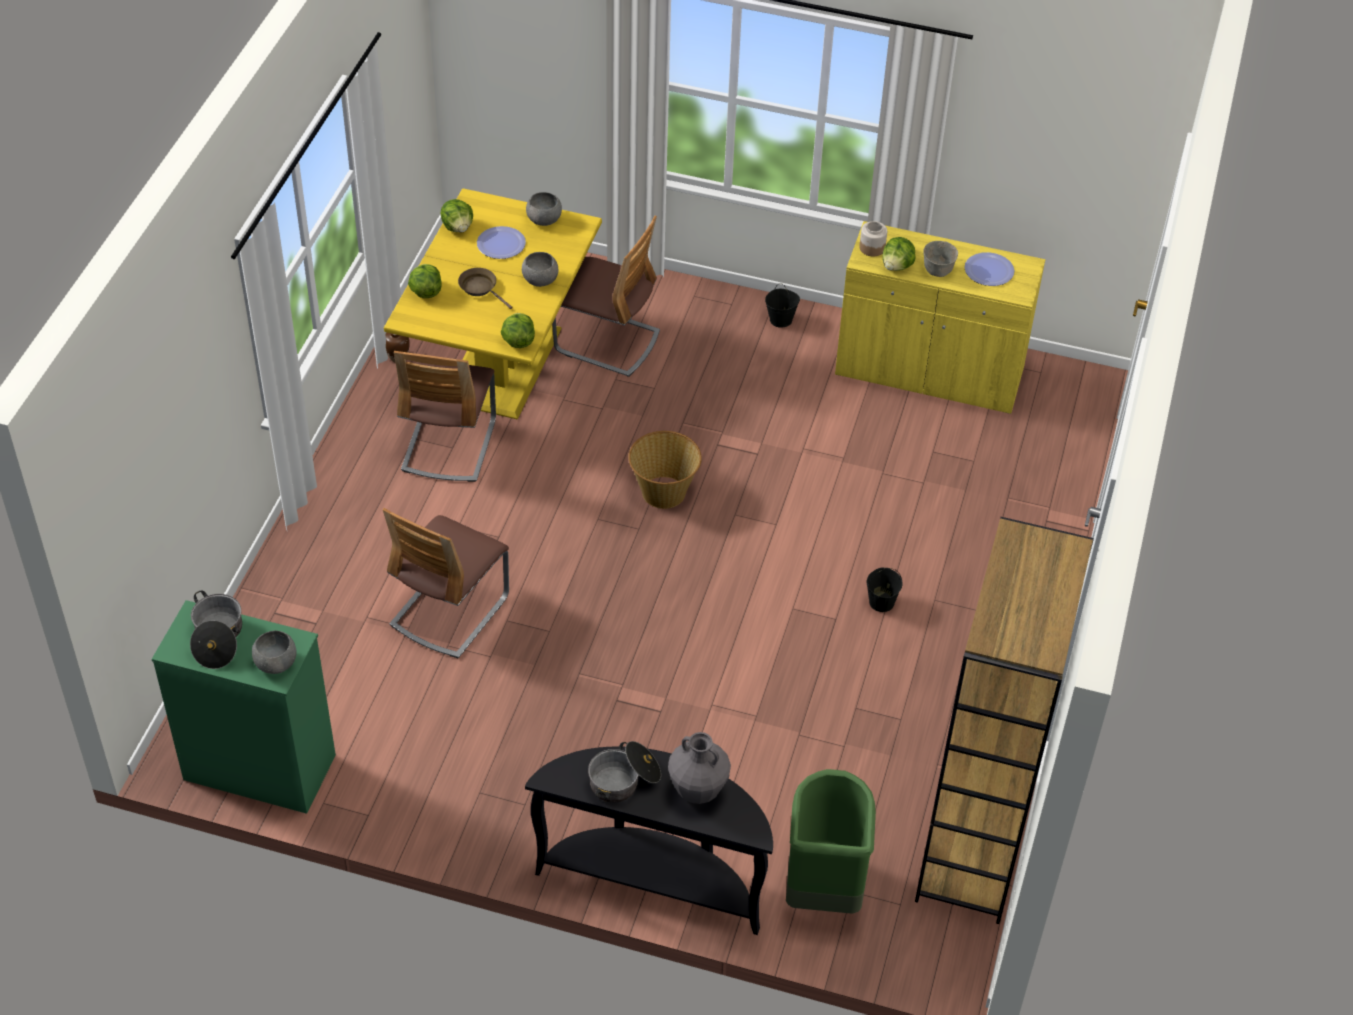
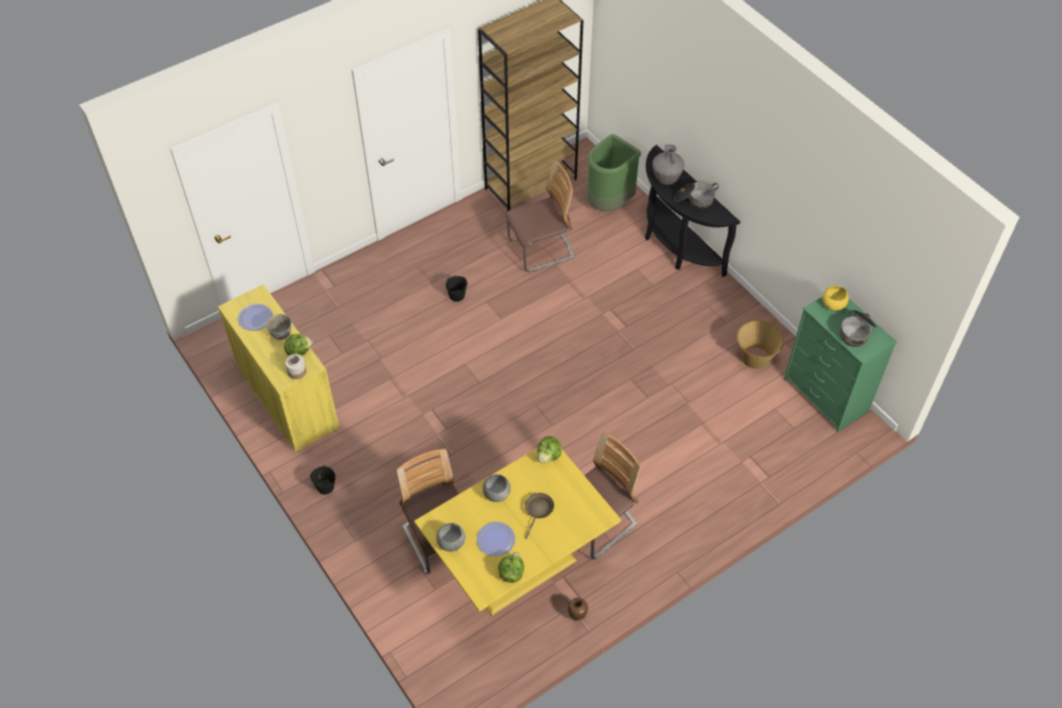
camera: 140 degrees left, 5 degrees up
(275, 663) = (833, 304): grey bowl -> yellow bowl
(425, 292) = (574, 530): lettuce -> none
(449, 611) = (673, 420): chair -> chair (540, 250)
(480, 288) = (538, 511): brown frying pan -> brown frying pan turned 150 degrees counterclockwise
(664, 491) = (502, 418): basket -> basket (755, 358)

